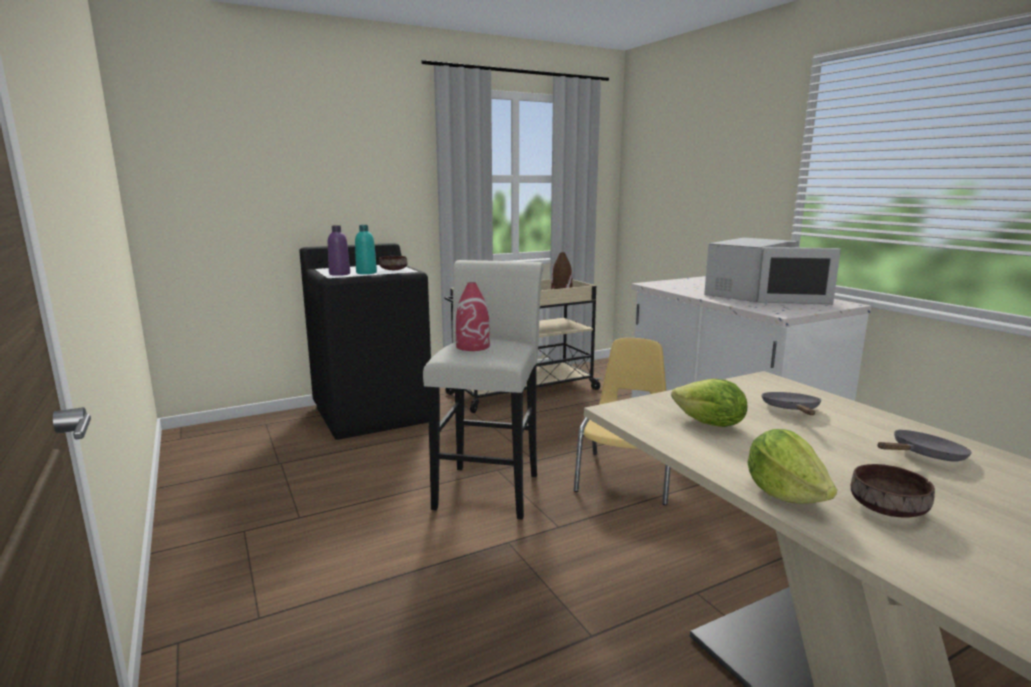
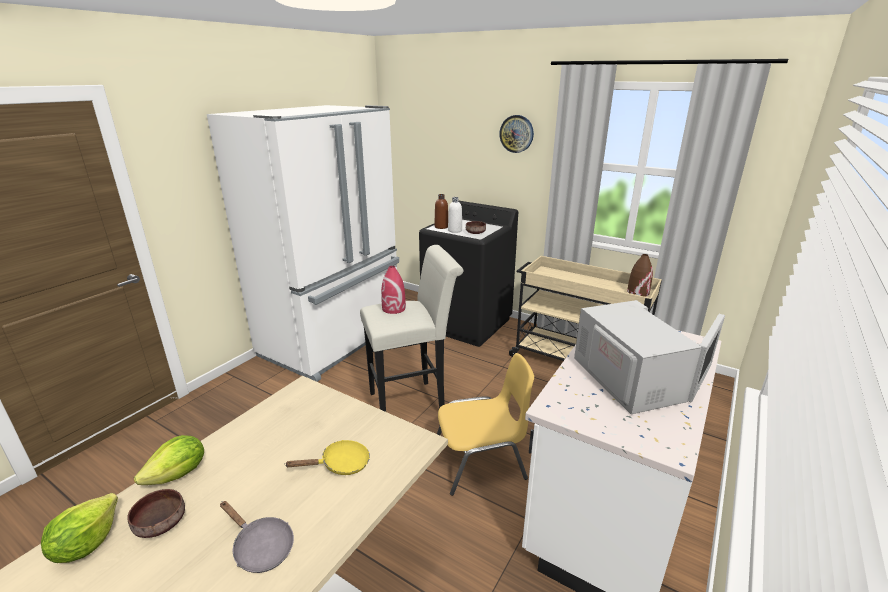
camera: 60 degrees right, 10 degrees up
(247, 508) = (335, 341): none -> white fridge
(339, 274) = (441, 227): purple bottle -> brown bottle
(366, 273) = (455, 230): turquoise bottle -> white bottle
(378, 148) = (516, 134): none -> wall clock
(709, 424) = (290, 428): lettuce -> lettuce (86, 544)
(751, 294) = (634, 380): white microwave -> white microwave turned 120 degrees counterclockwise
(791, 410) = (340, 464): grey frying pan -> yellow frying pan

